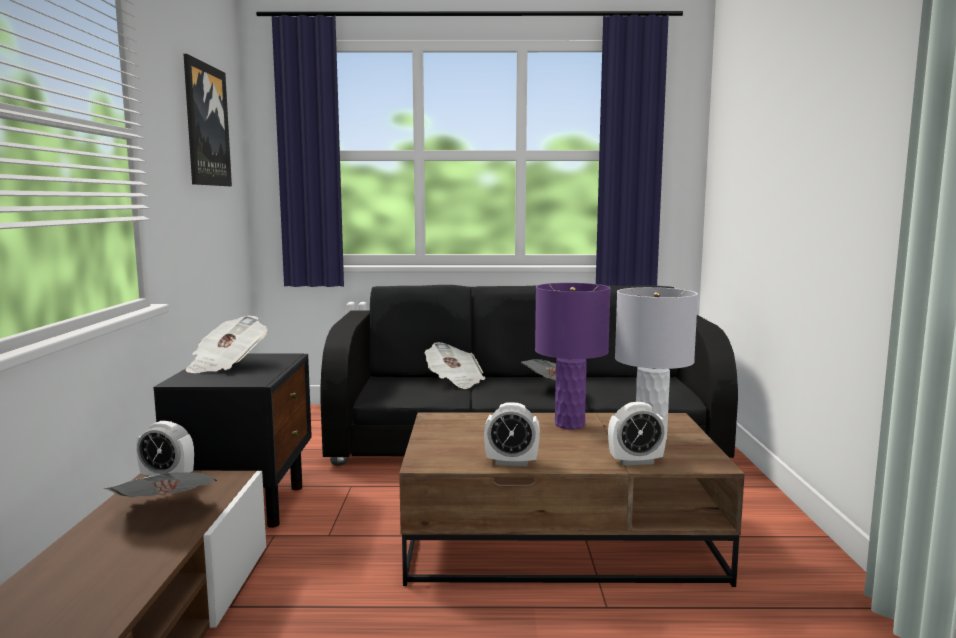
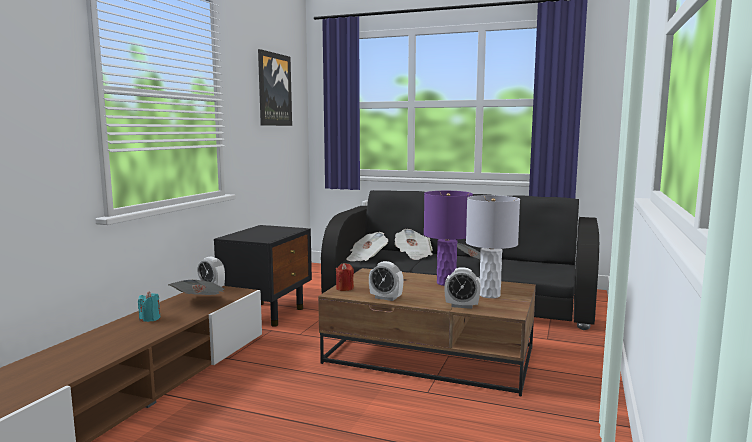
camera: 20 degrees right, 0 degrees up
(86, 564) = (150, 318): none -> turquoise candle
(226, 365) = (260, 231): newspaper -> newspaper (366, 258)
(429, 453) = (344, 288): none -> red candle

